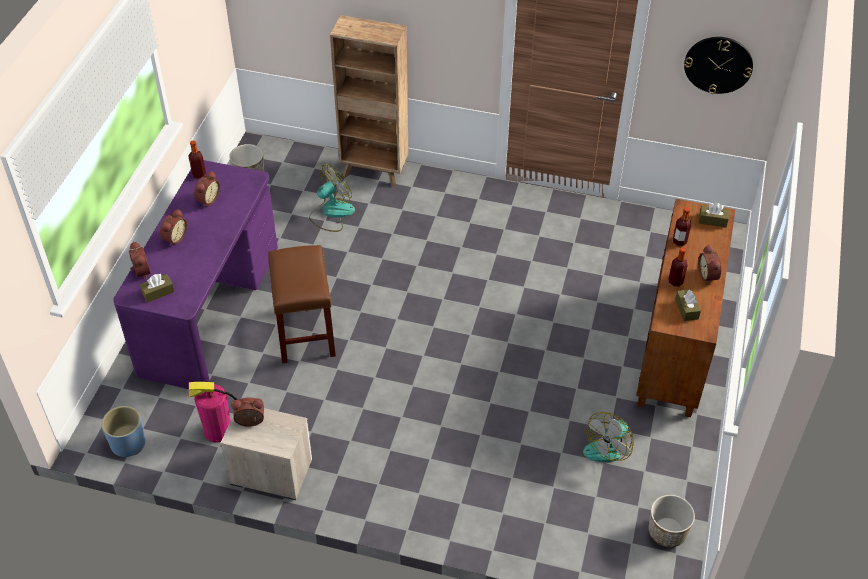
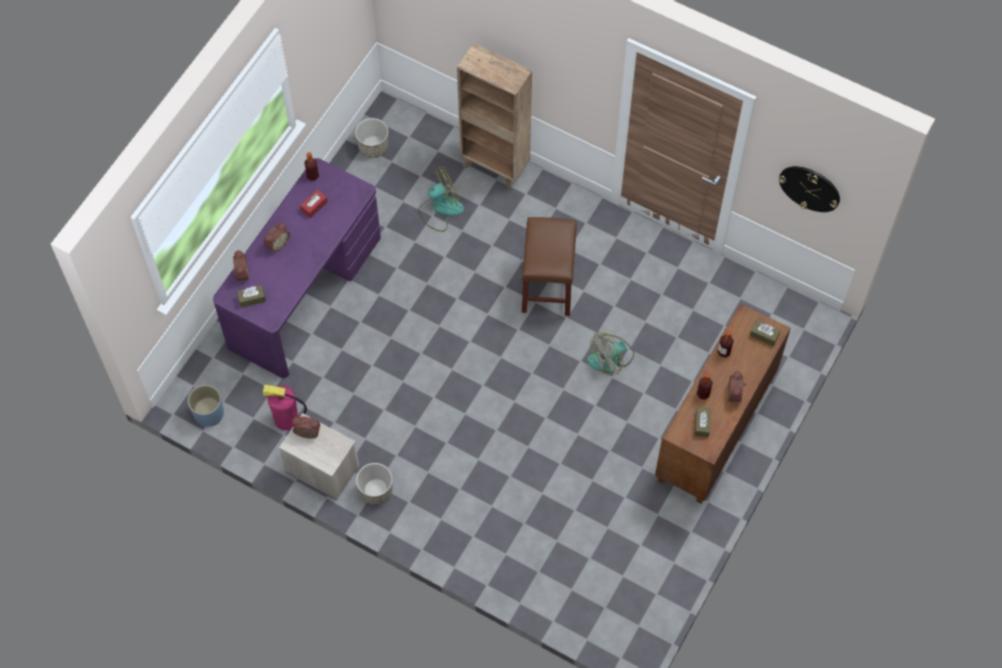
camera: 15 degrees right, 15 degrees up
(207, 199) = (314, 206): alarm clock -> red tissue box
(305, 333) = (384, 338): brown stool -> brown stool (548, 287)
(608, 446) = (618, 514): fan -> fan (611, 358)
(667, 532) = (638, 605): planter -> planter (376, 491)

